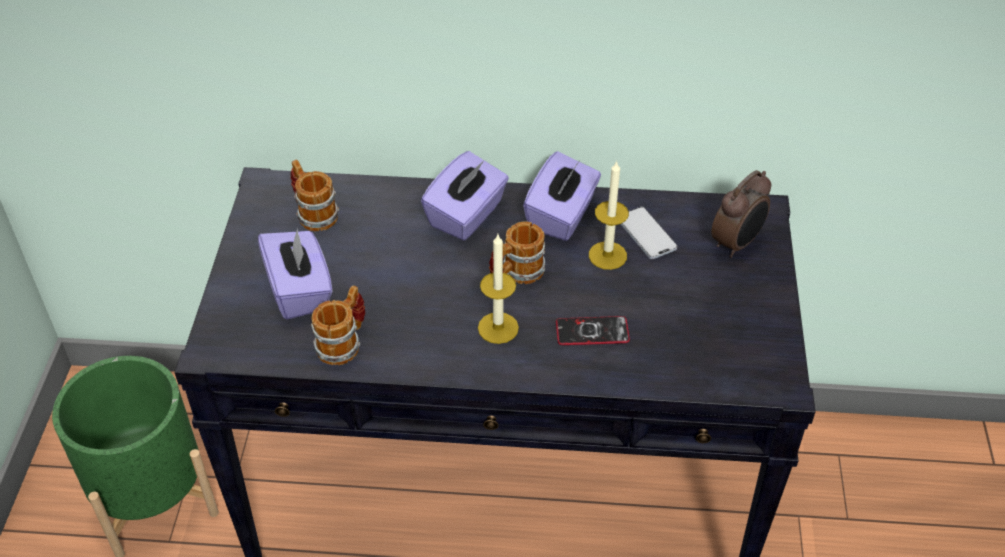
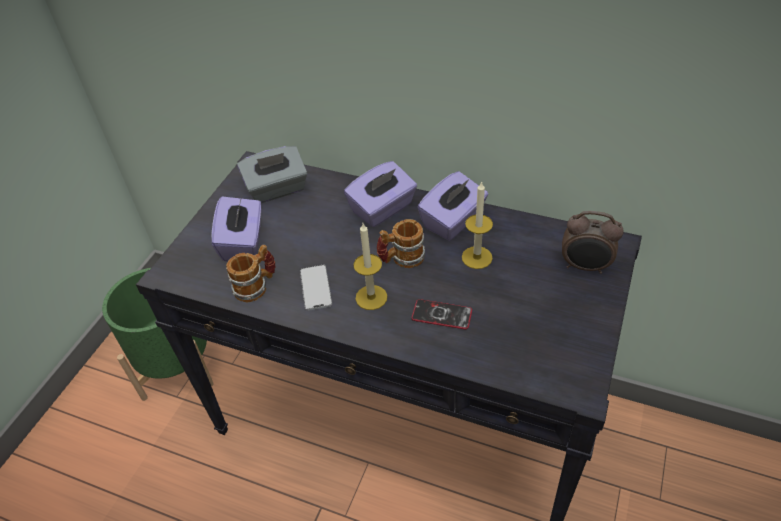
camera: 20 degrees right, 0 degrees up
(313, 213) = (277, 189): mug -> grey tissue box
(646, 234) = (513, 246): phone -> phone (316, 288)
(737, 243) = (585, 267): alarm clock -> alarm clock turned 45 degrees clockwise

